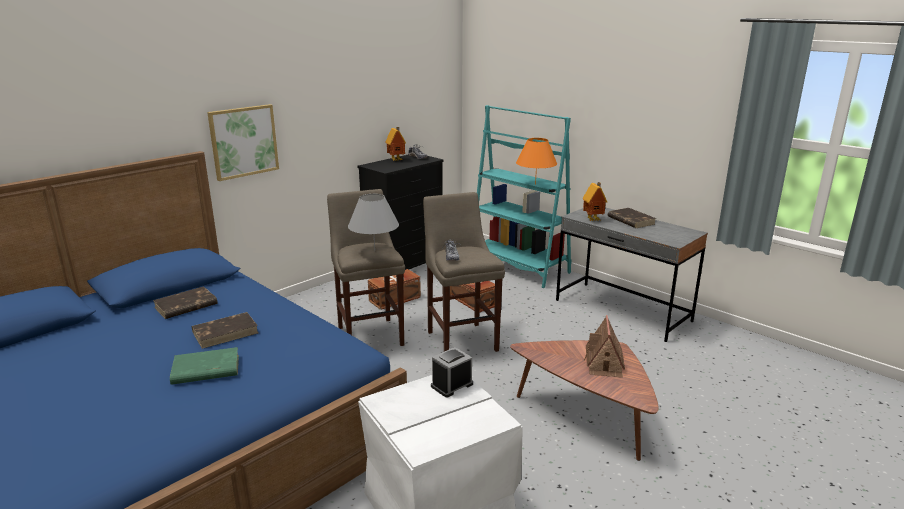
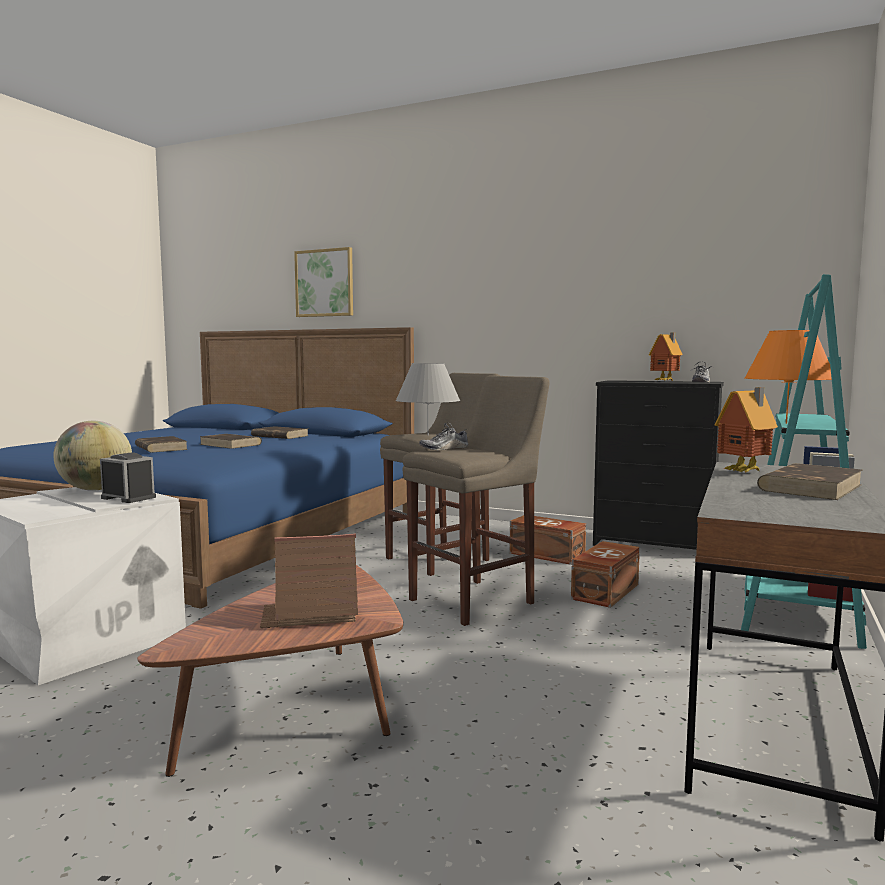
camera: 70 degrees right, 15 degrees down
(205, 370) = (161, 448): green book -> brown book
(243, 141) = (462, 326): picture -> picture (324, 283)
(403, 402) = (95, 489): none -> globe

